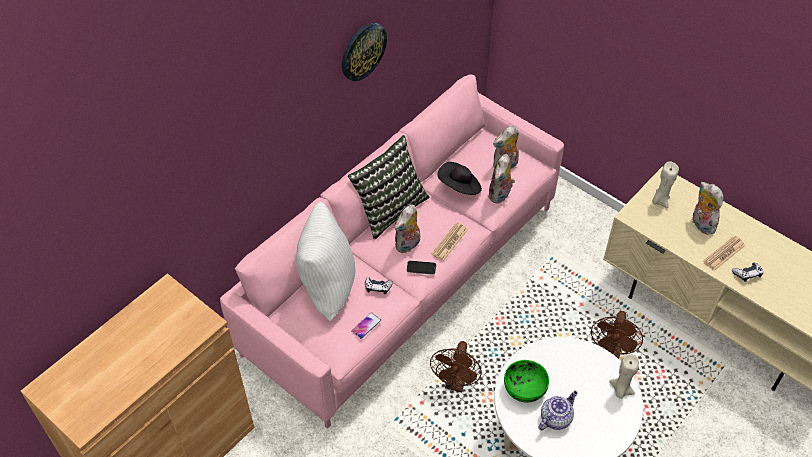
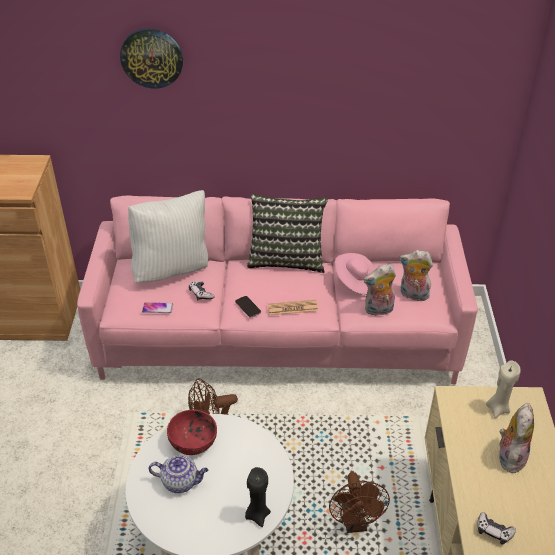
camera: 50 degrees right, 10 degrees down
(362, 51) = (308, 85): wall clock -> wall clock (152, 58)
(408, 245) = (262, 288): plush toy -> none
(459, 187) = (355, 282): black hat -> pink hat
(525, 388) = (193, 442): green bowl -> red bowl
(611, 352) = (355, 523): brown fan -> brown fan turned 75 degrees counterclockwise
(621, 390) = (257, 514): beige candle -> black candle
(724, 253) = (496, 496): newspaper -> none

